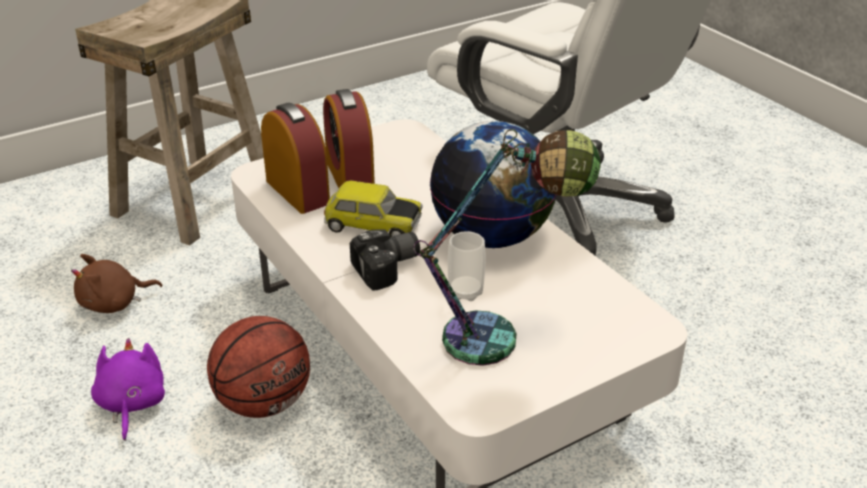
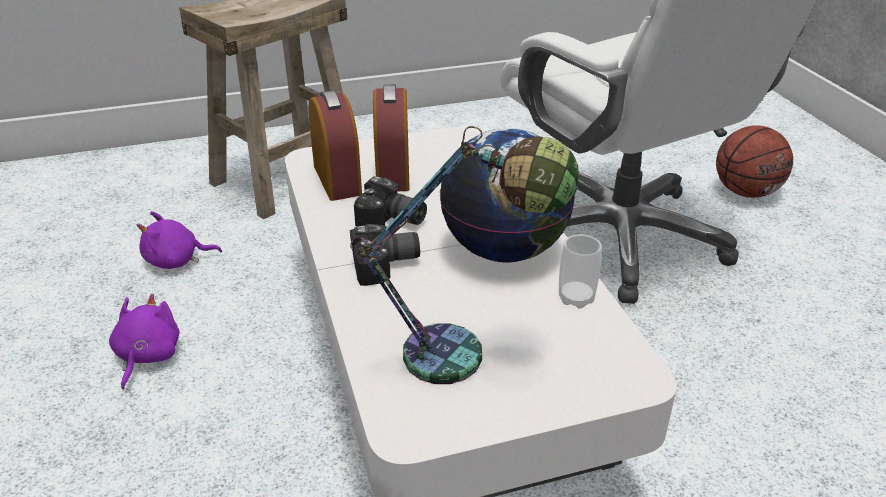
camera: 15 degrees right, 0 degrees up
(114, 303) = (176, 261): brown plush toy -> purple plush toy
(264, 402) = (263, 377): basketball -> basketball (746, 192)
(372, 226) = (391, 221): toy car -> camera
(465, 292) = (452, 302): cup -> cup (576, 298)

